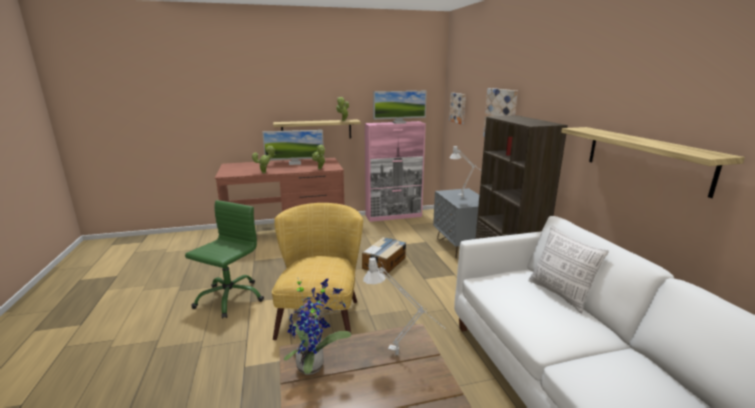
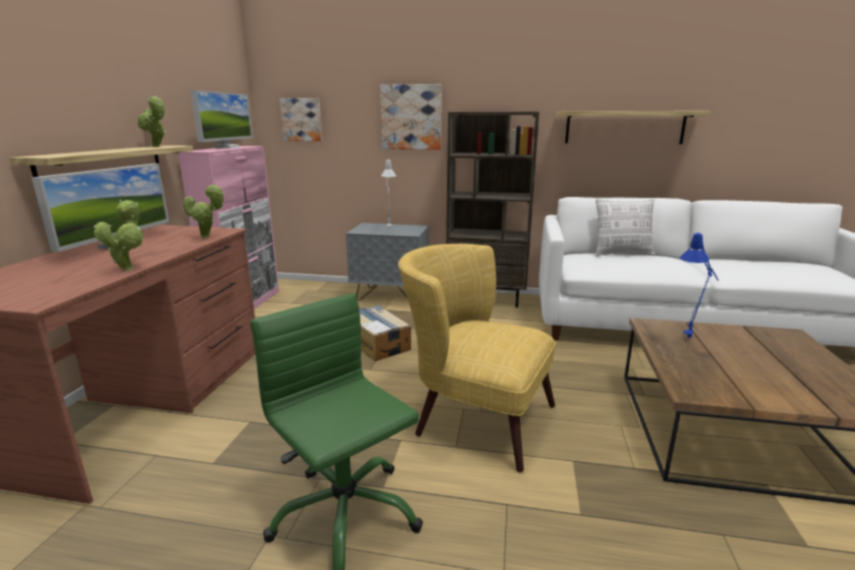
camera: 65 degrees left, 0 degrees up
(314, 365) = (713, 383): potted plant -> none
(402, 356) = (691, 336): grey table lamp -> blue table lamp

